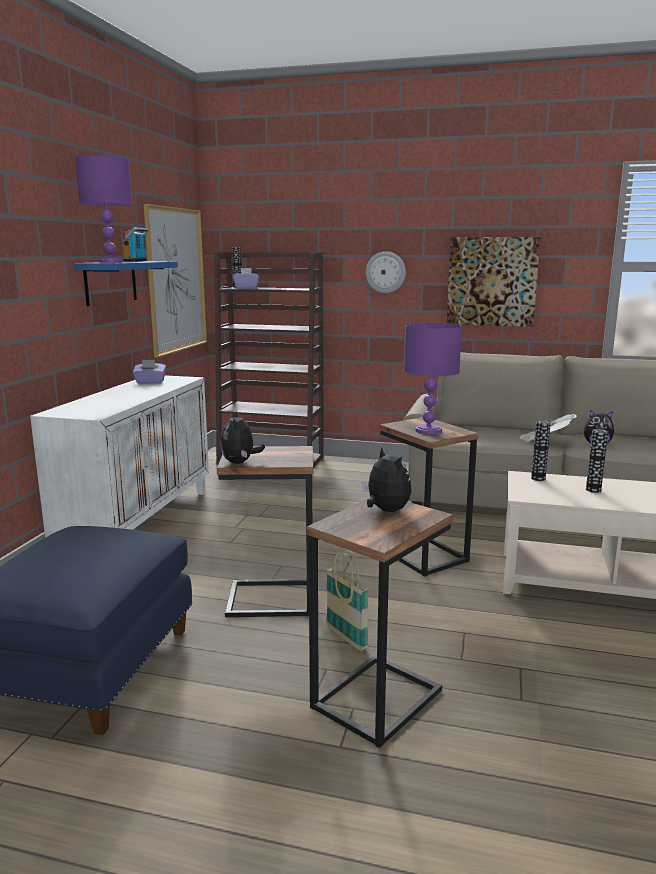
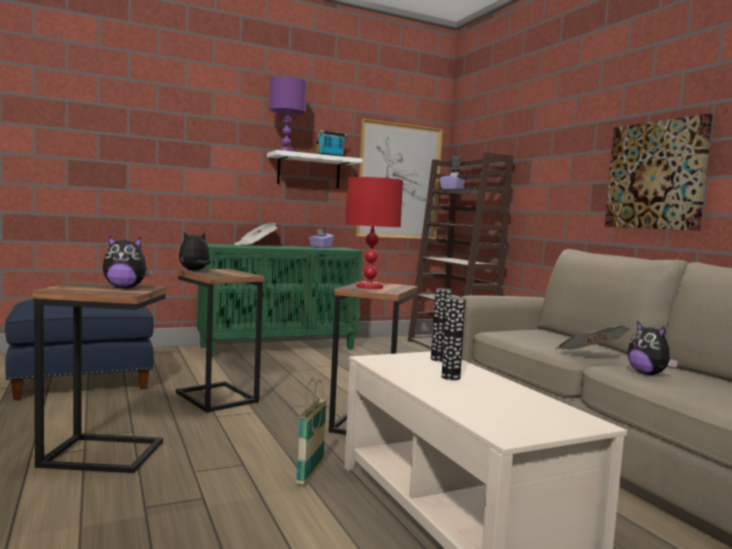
camera: 50 degrees right, 10 degrees down
(96, 399) = (255, 245): none -> newspaper
(110, 282) = (309, 171): blue shelf -> white shelf
(138, 521) = (279, 347): white cabinet -> green cabinet
(346, 637) = (185, 428): basket -> basket (310, 473)
(385, 272) = (560, 171): wall clock -> none
(386, 510) = (125, 287): plush toy -> plush toy turned 60 degrees clockwise
(429, 431) = (370, 287): purple table lamp -> red table lamp

